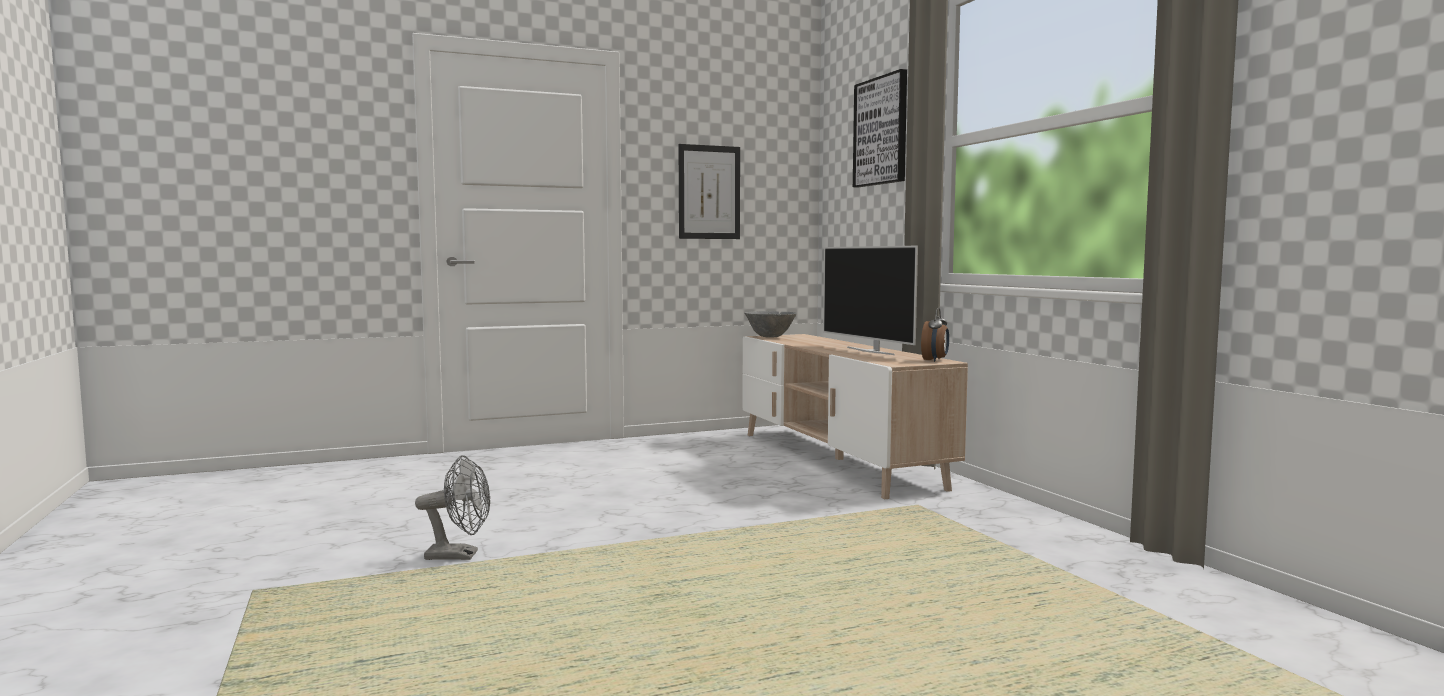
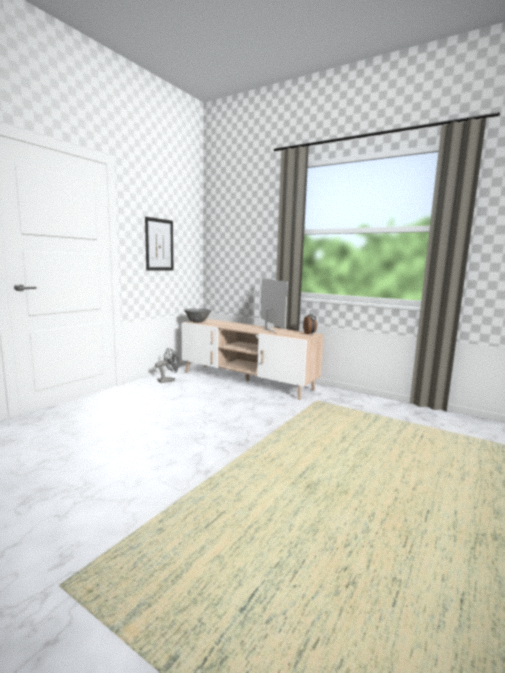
camera: 35 degrees left, 5 degrees up
(460, 555) = (163, 495): grey fan -> grey fan (168, 380)
(871, 351) = (268, 329): television -> television turned 135 degrees counterclockwise
(881, 131) = (252, 221): picture -> none

